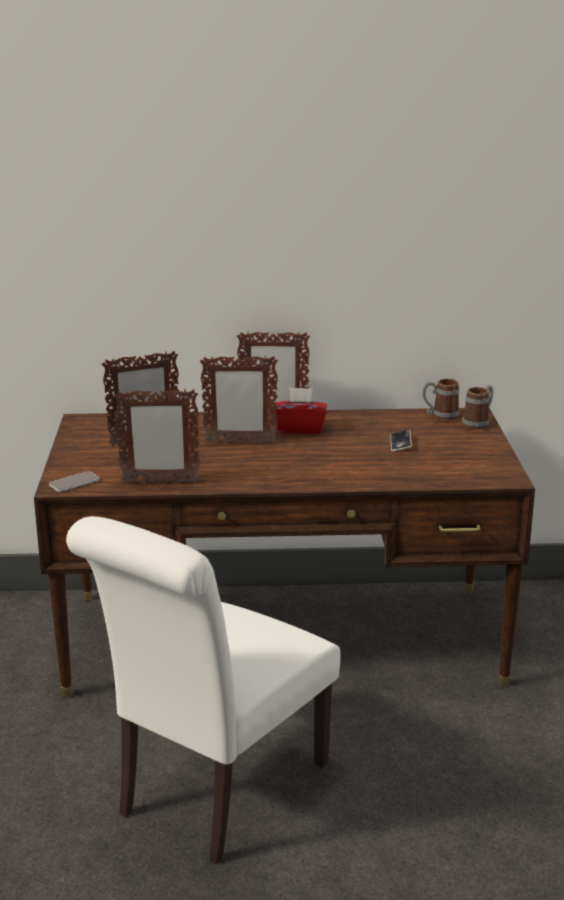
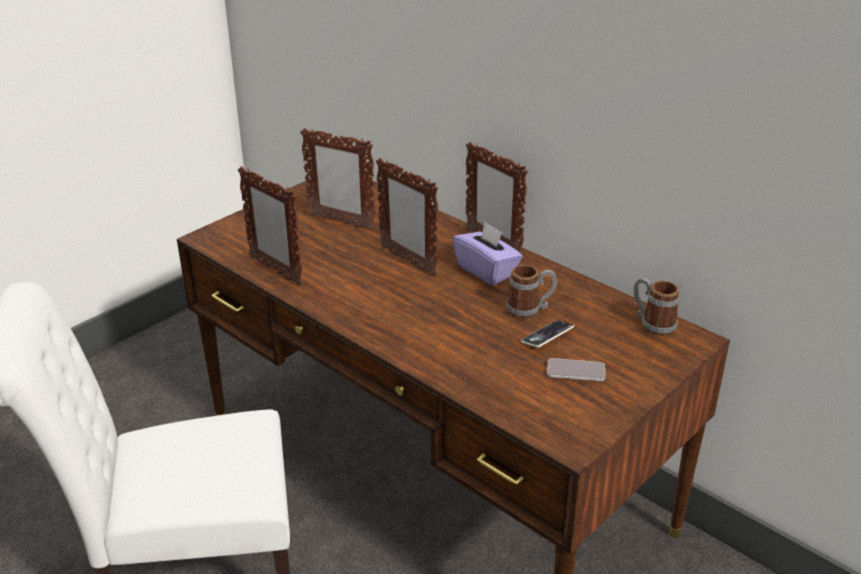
camera: 45 degrees right, 10 degrees up
(74, 482) = (223, 238): phone -> phone (576, 371)
(300, 428) = (487, 271): red tissue box -> purple tissue box
(478, 423) = (677, 354): mug -> mug (530, 309)

